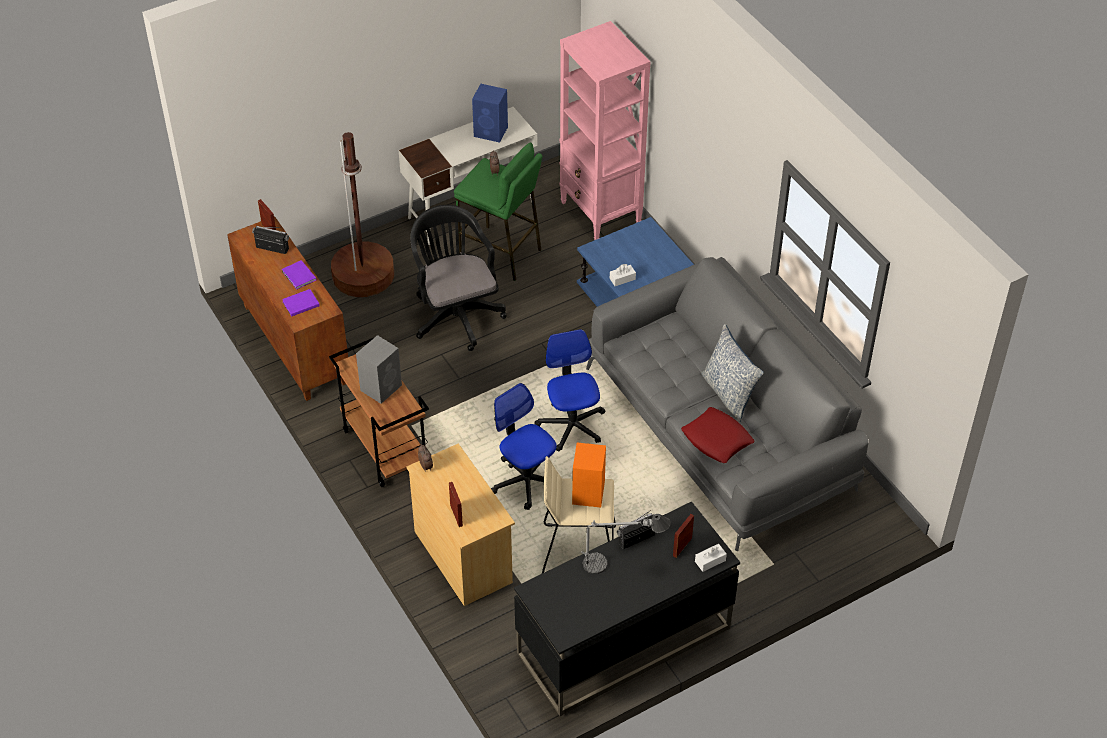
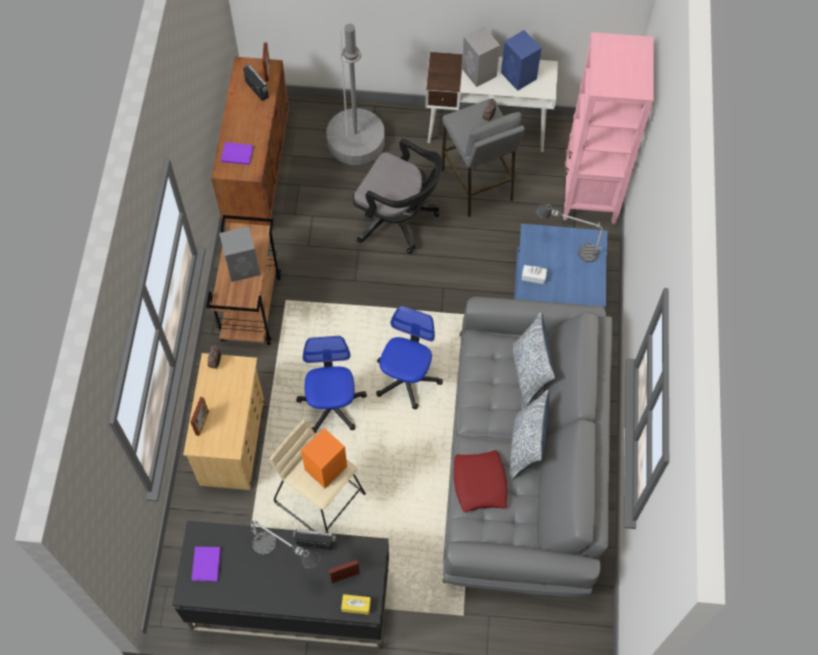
camera: 35 degrees right, 15 degrees up
(299, 276) = (255, 128): purple book -> purple book (205, 565)
(363, 275) = (356, 141): brown floor lamp -> grey floor lamp
(455, 145) = (479, 73): none -> grey speaker
(455, 314) = (398, 220): black office chair -> black office chair turned 105 degrees clockwise
(500, 254) = (477, 185): green stool -> grey stool
(630, 244) = (567, 246): none -> table lamp
(685, 342) = (530, 372): none -> pillow
(710, 561) = (356, 605): white tissue box -> yellow tissue box

